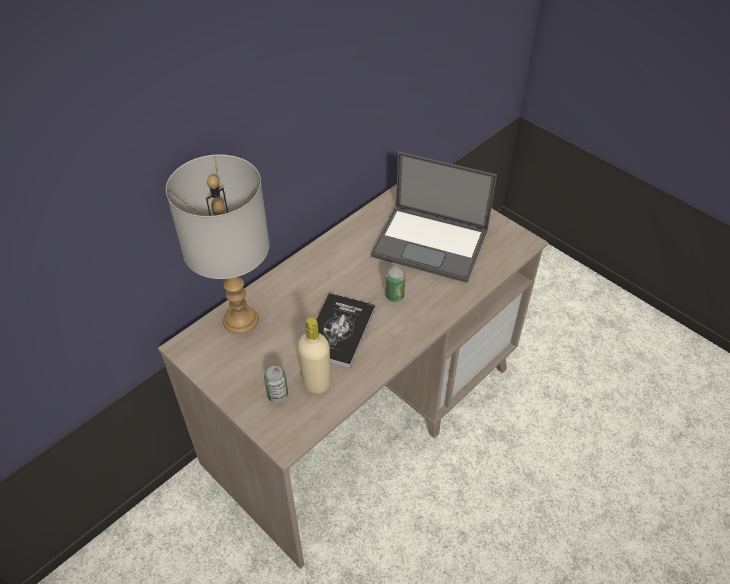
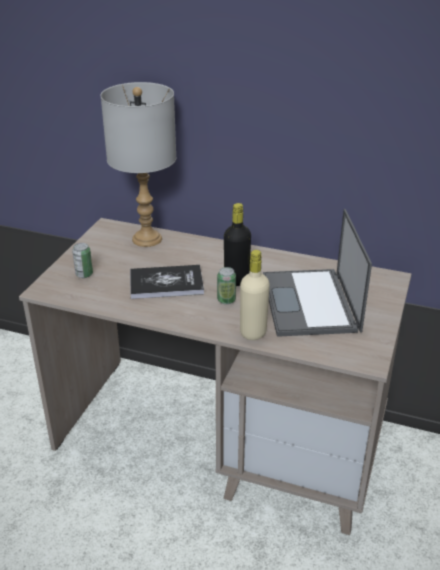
camera: 65 degrees right, 15 degrees down
(316, 383) = (106, 287): beige bottle -> beige bottle (253, 332)
(366, 277) = (236, 280): none -> black bottle

